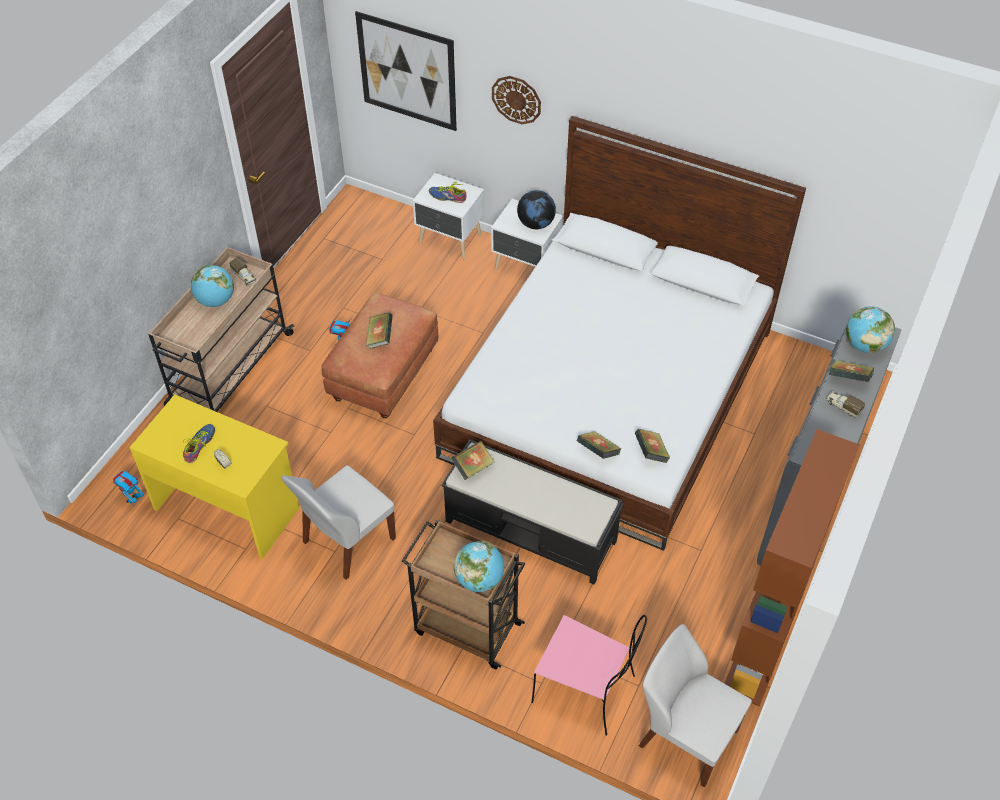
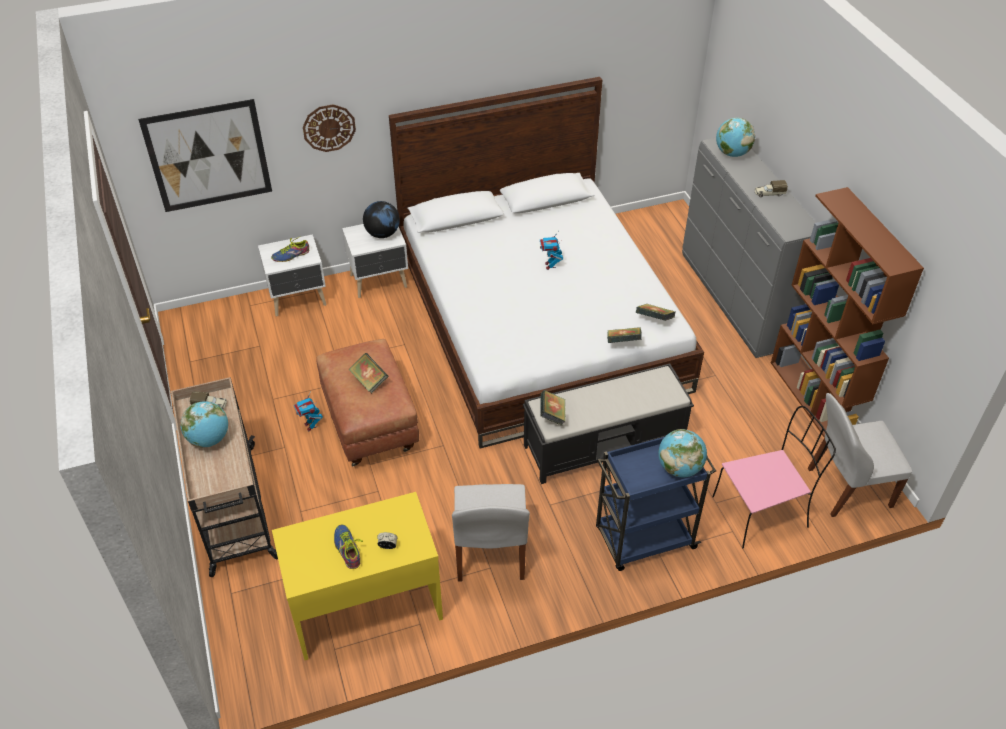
camera: 45 degrees left, 5 degrees down
(133, 500) = (276, 668): toy robot -> toy robot (550, 265)
(466, 627) = (643, 539): brown cart -> blue cart
(848, 379) = (750, 177): book -> none

